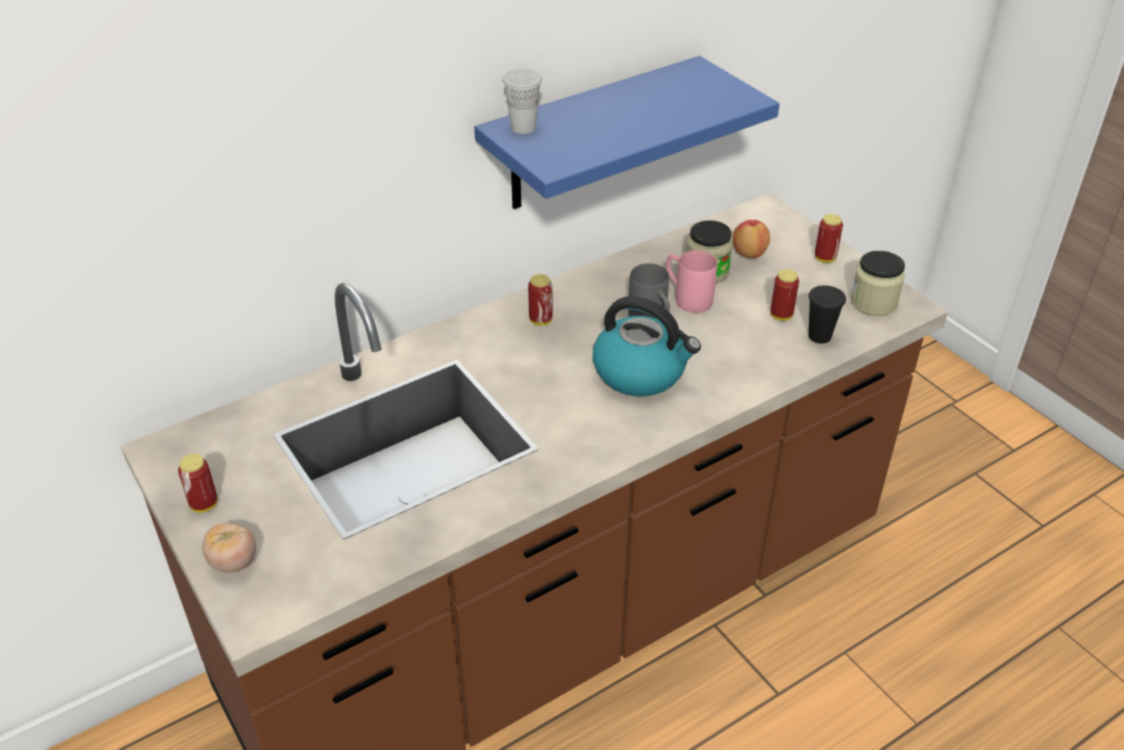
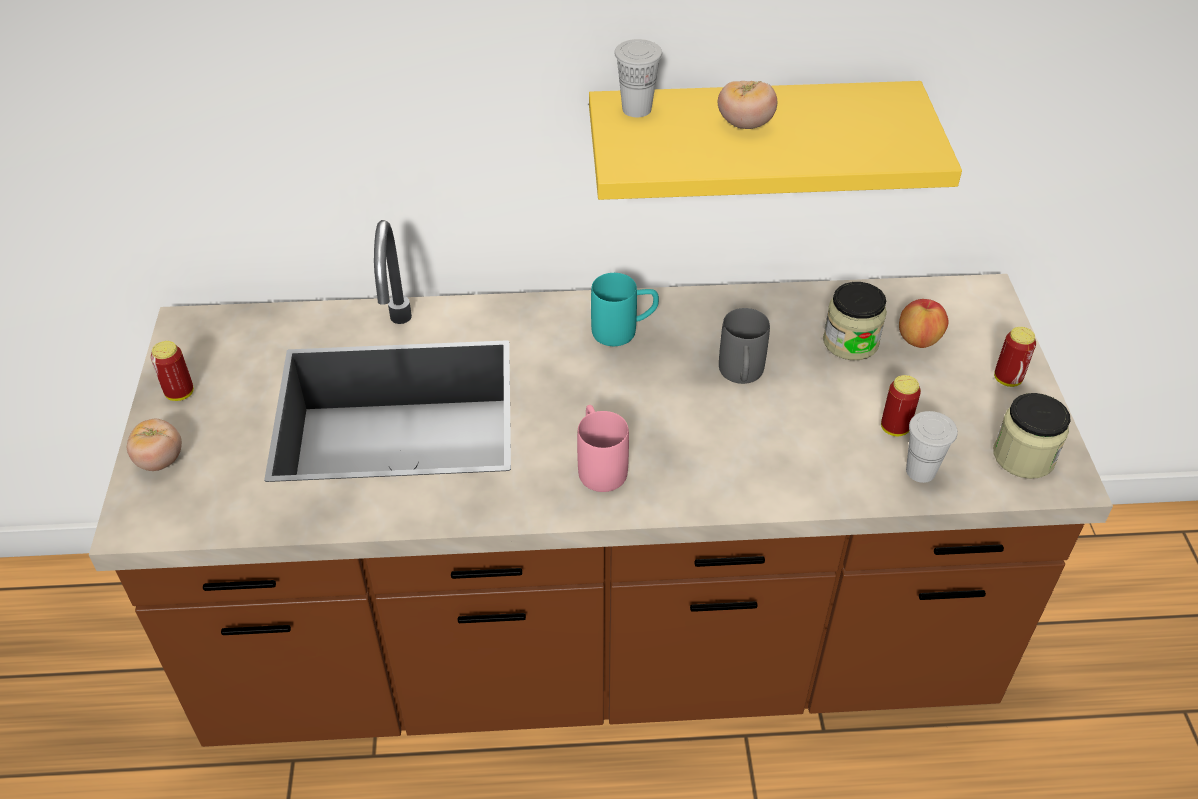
camera: 30 degrees right, 5 degrees up
(540, 320) = (624, 330): can -> turquoise mug
(591, 135) = (750, 140): blue shelf -> yellow shelf
(611, 115) = (745, 124): none -> tomato
(641, 372) = (682, 430): kettle -> none
(686, 298) = (802, 365): pink mug -> pink mug (599, 464)
(819, 336) = (920, 471): black cup -> white cup

